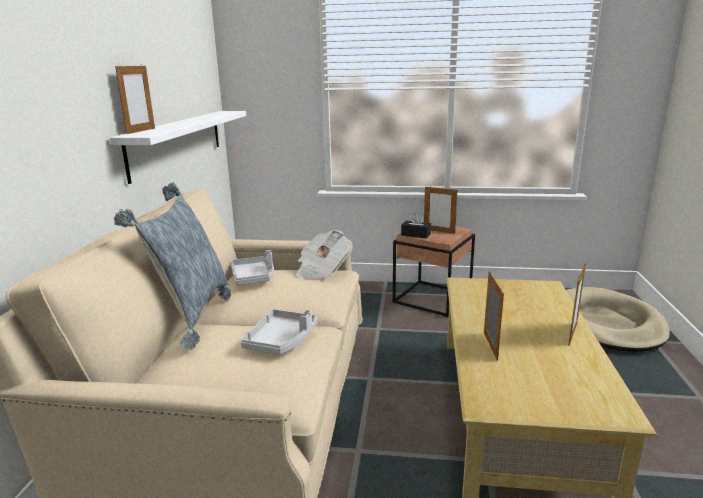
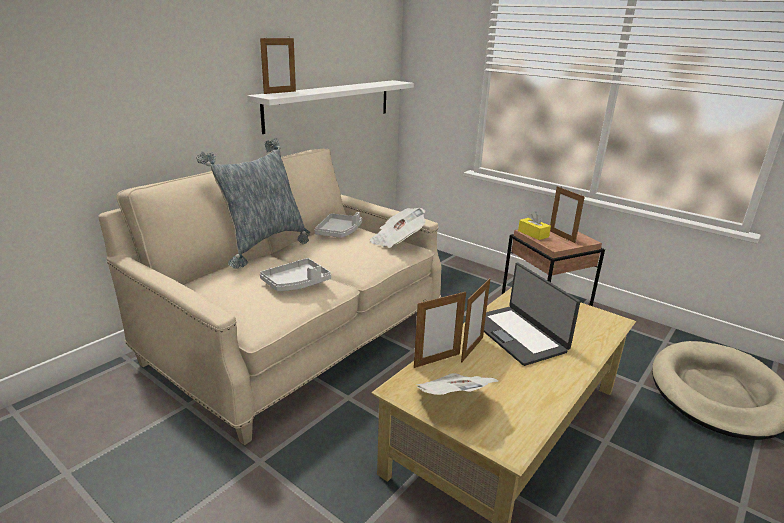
camera: 30 degrees right, 5 degrees up
(415, 235) = (533, 234): black tissue box -> yellow tissue box
(505, 320) = (518, 335): none -> laptop
(535, 395) = (453, 400): none -> newspaper
(572, 334) = (568, 369): picture frame -> picture frame (437, 360)

